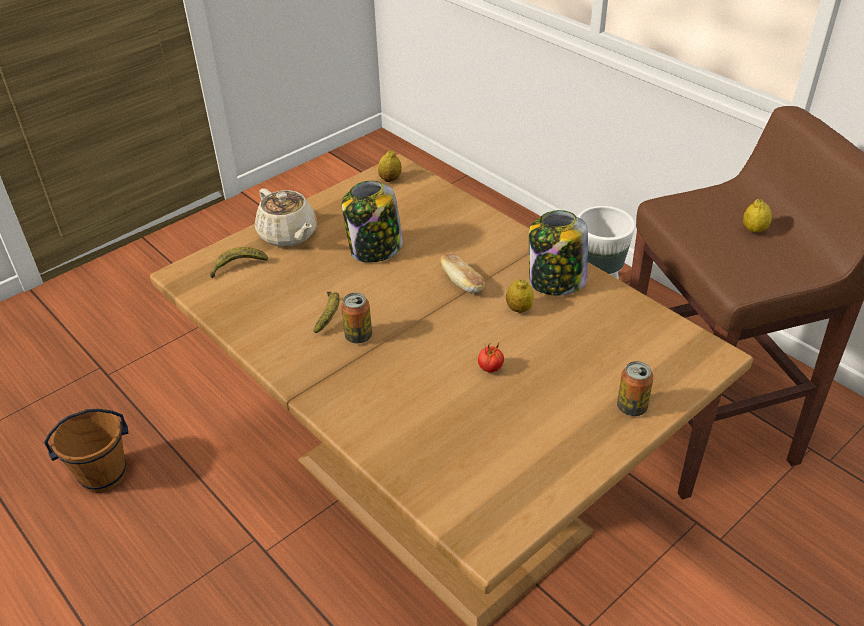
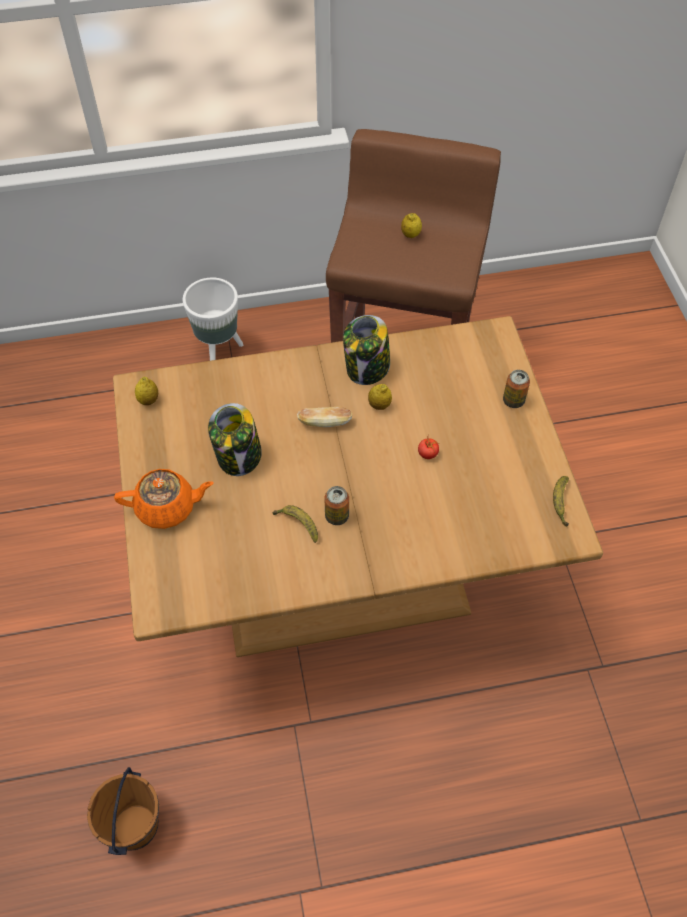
camera: 60 degrees left, 15 degrees up
(238, 267) = (182, 562): banana -> banana (560, 502)
(288, 235) = (167, 507): beige teapot -> orange teapot

